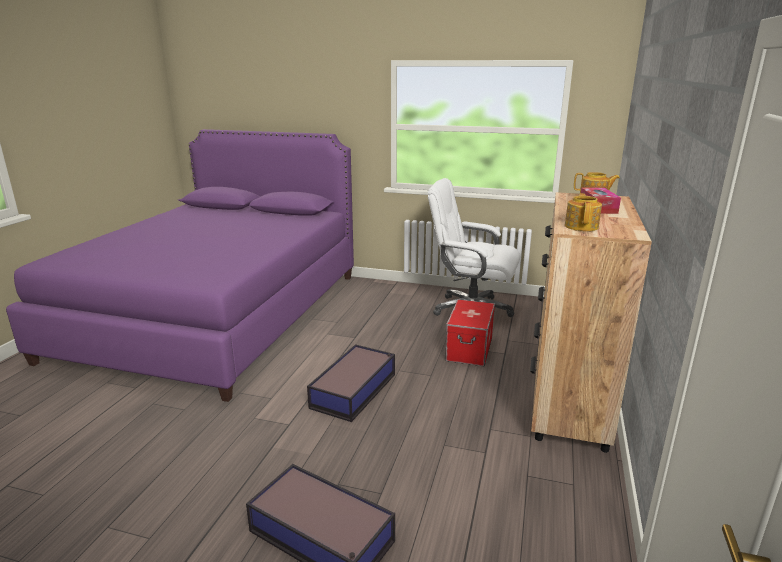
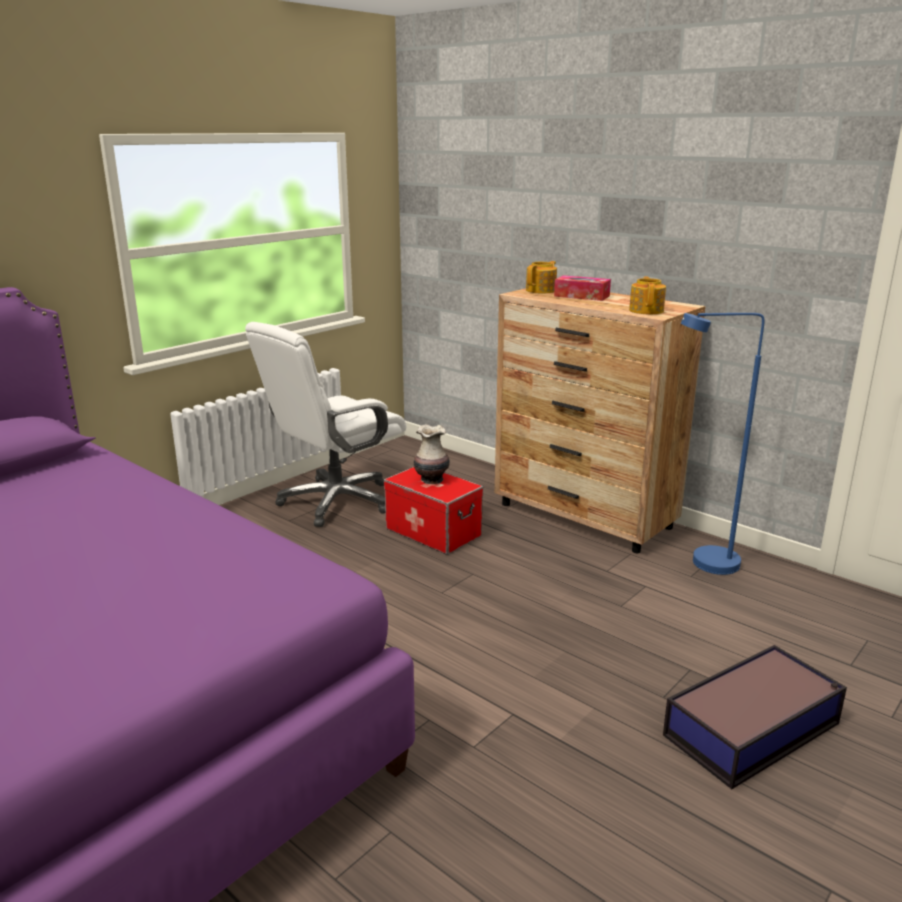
camera: 65 degrees left, 0 degrees up
(355, 390) = (464, 638): storage box -> none
(474, 312) = (431, 480): none -> vase
(556, 481) = (703, 564): none -> blue floor lamp
(581, 226) = (646, 310): teapot -> teapot turned 60 degrees clockwise

